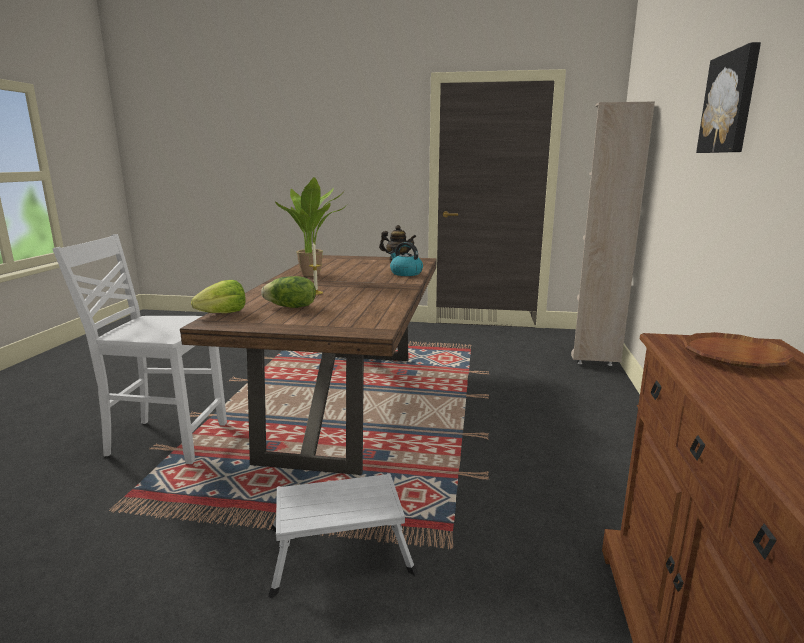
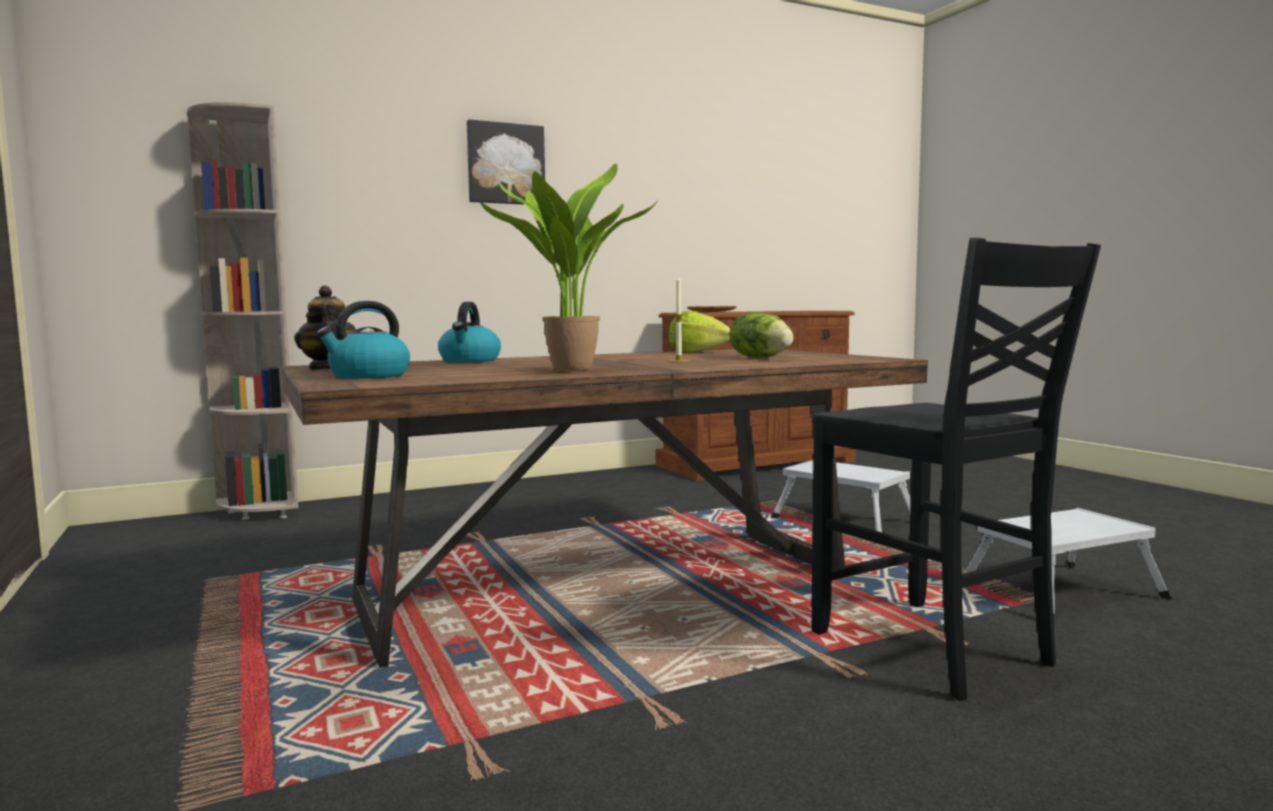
camera: 125 degrees left, 10 degrees down
(97, 528) = (1062, 591): none -> white step ladder
(165, 439) = (934, 649): white chair -> black chair
(223, 313) = (852, 360): lettuce -> lettuce (697, 352)
(350, 260) = (368, 376): none -> kettle

